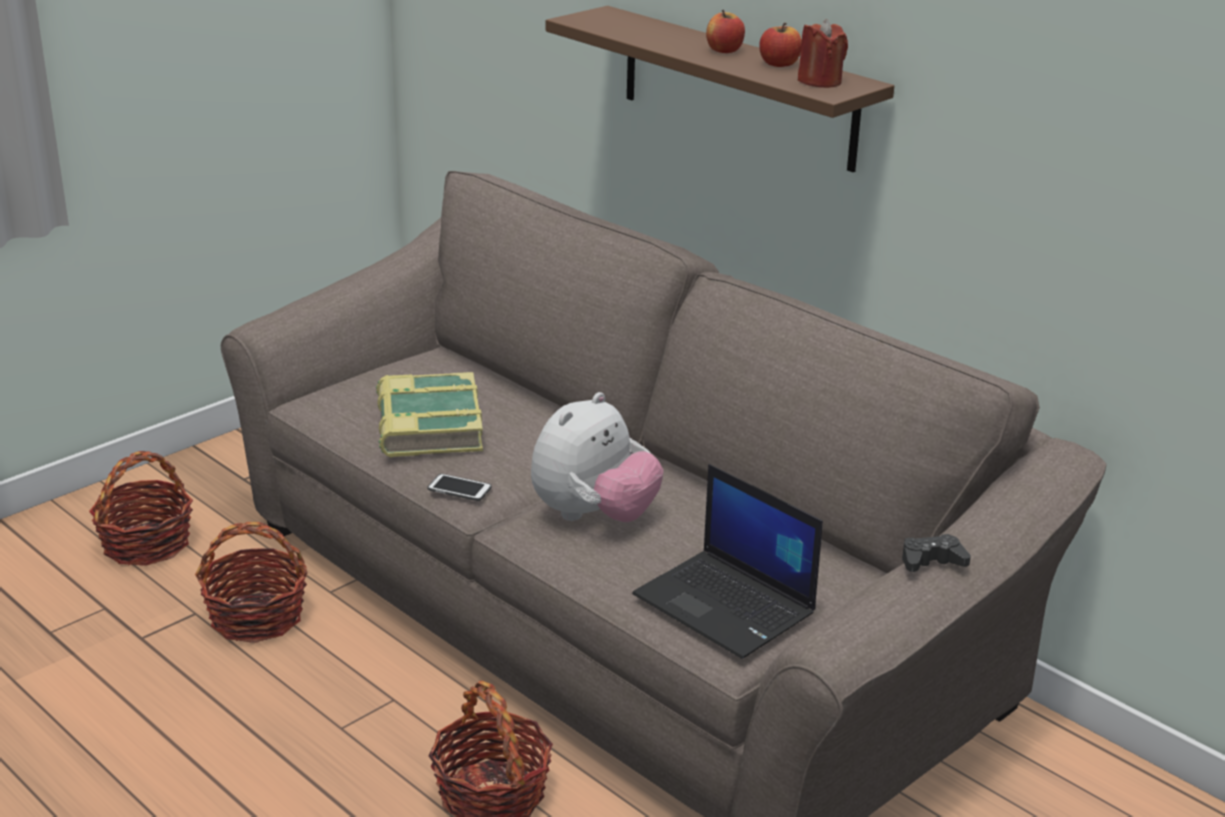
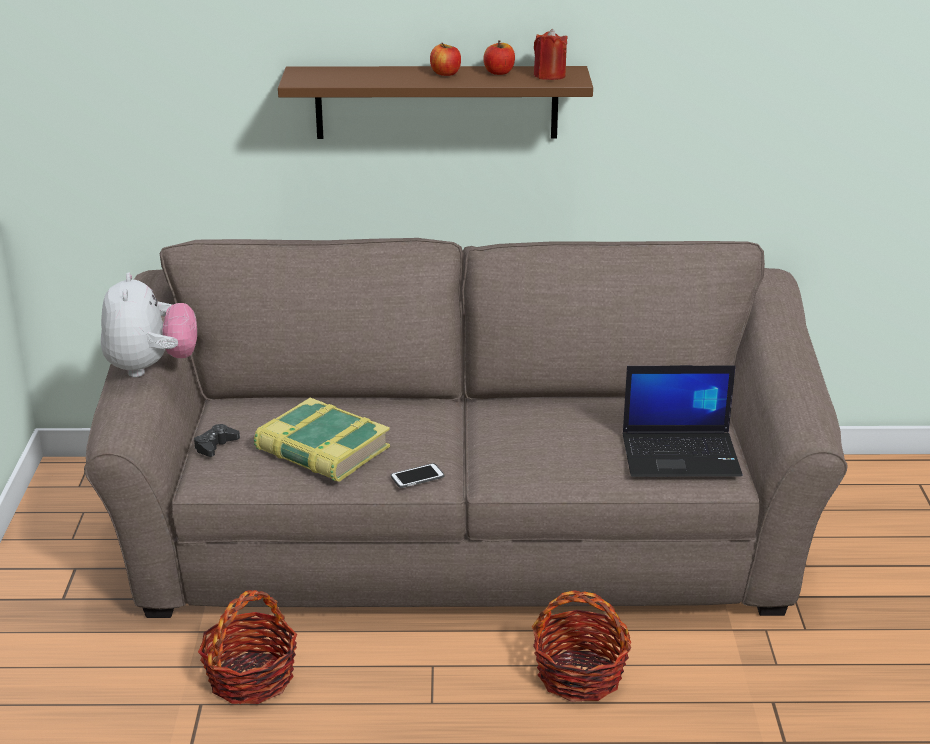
camera: 45 degrees left, 0 degrees up
(146, 544) = (70, 685): basket -> none
(594, 516) = (523, 449): plush toy -> plush toy (151, 368)
(931, 561) = (787, 364): black game controller -> black game controller (215, 445)

